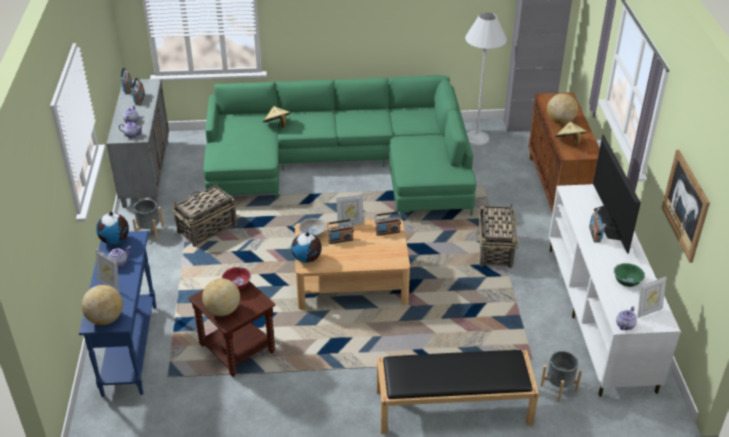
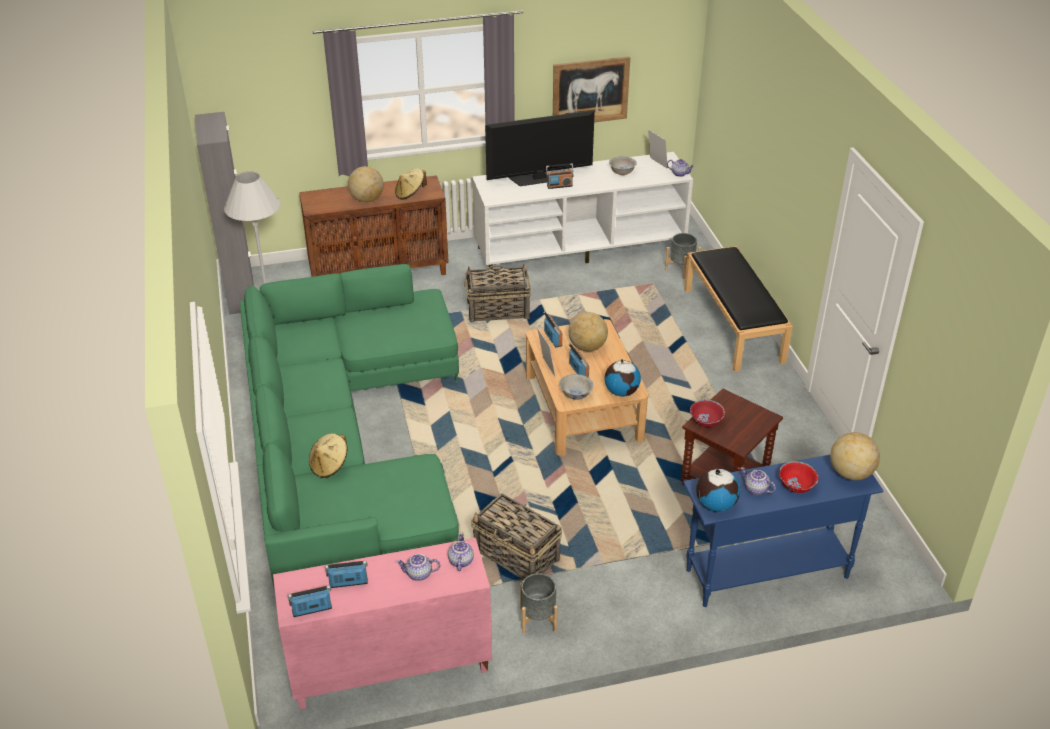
camera: 100 degrees left, 0 degrees up
(110, 285) = (796, 485): picture frame -> red bowl
(146, 173) = (389, 668): grey cabinet -> pink cabinet
(222, 310) = (751, 424): globe -> globe (587, 347)
(627, 281) = (622, 172): green bowl -> white bowl

